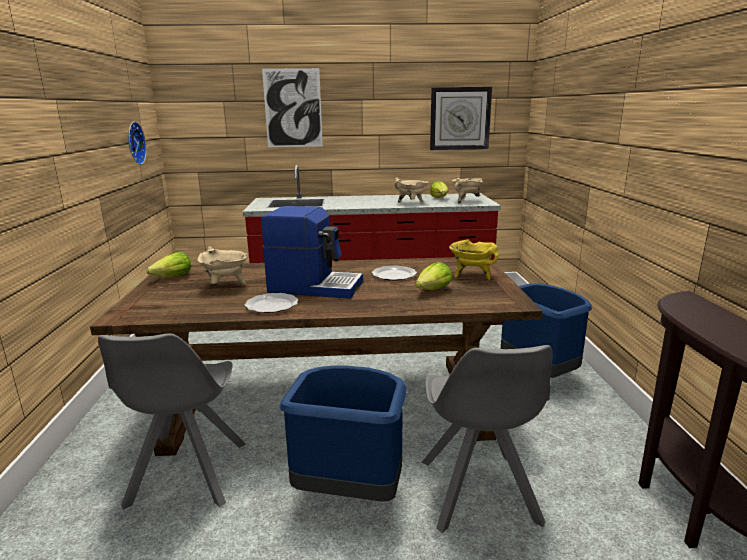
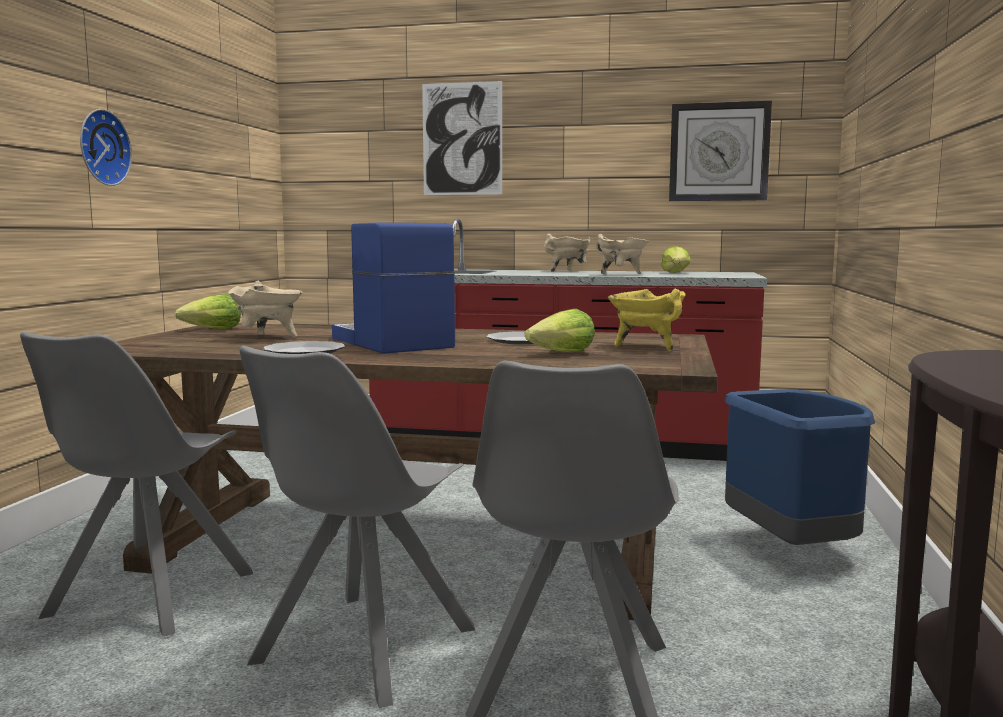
camera: 15 degrees right, 10 degrees down
(134, 143) = (231, 175): wall clock -> wall clock (101, 147)
(315, 286) = (390, 343): coffee machine -> coffee machine turned 150 degrees counterclockwise
(349, 491) = (361, 649): blue trash can -> grey chair
(466, 201) = (714, 275): beige cooking pot -> beige cooking pot (568, 271)

